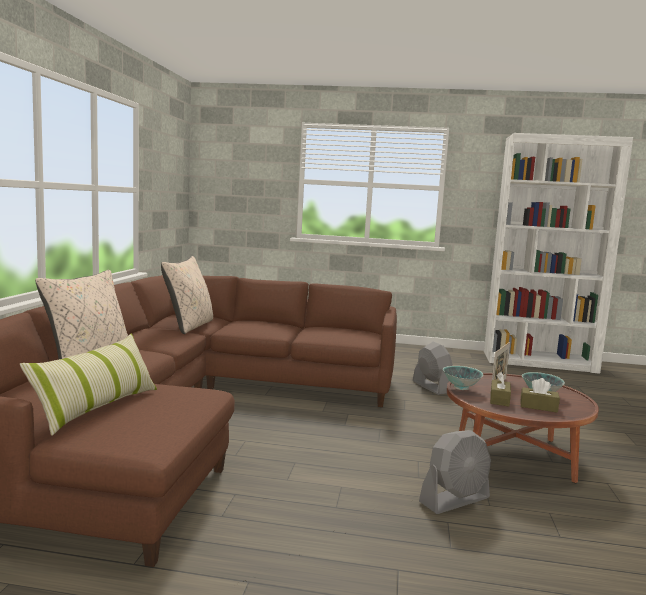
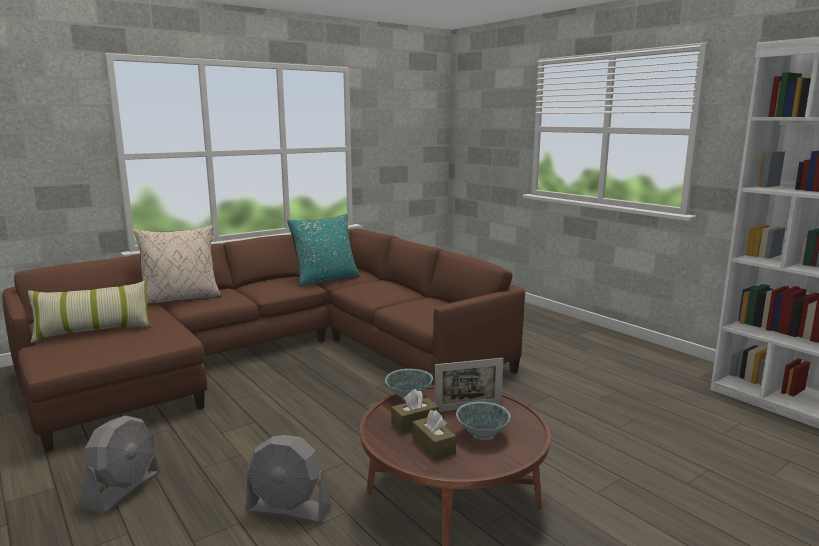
camera: 45 degrees right, 5 degrees up
(189, 326) = (326, 279): beige pillow -> turquoise pillow
(431, 387) = (545, 396): grey fan -> grey fan (124, 489)

